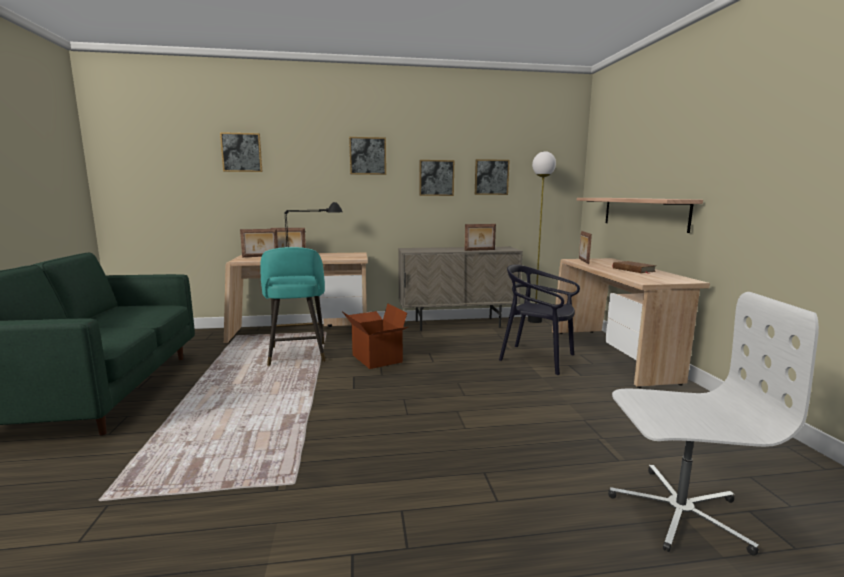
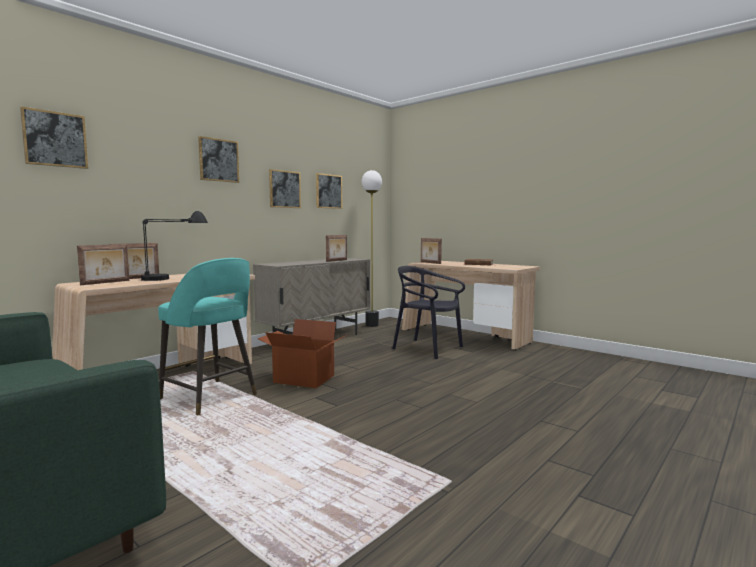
camera: 40 degrees left, 5 degrees down
(537, 359) = (427, 349): black chair -> black chair turned 45 degrees clockwise
(643, 213) = (465, 221): shelf -> none
(678, 511) = (644, 401): white office chair -> none

